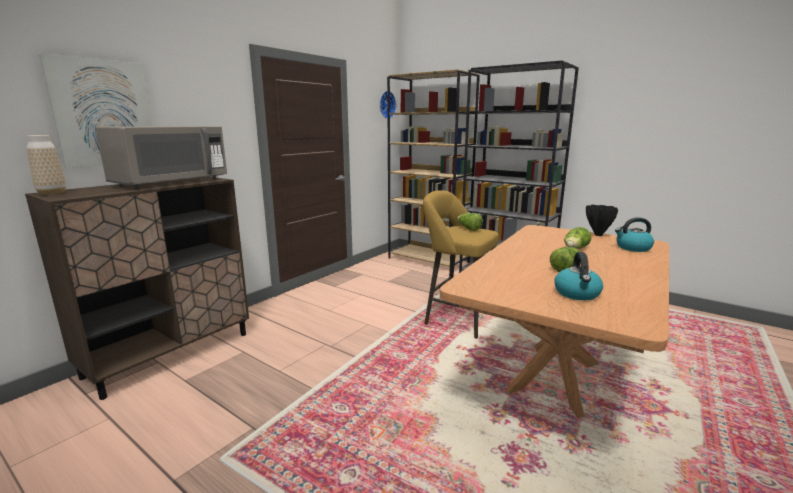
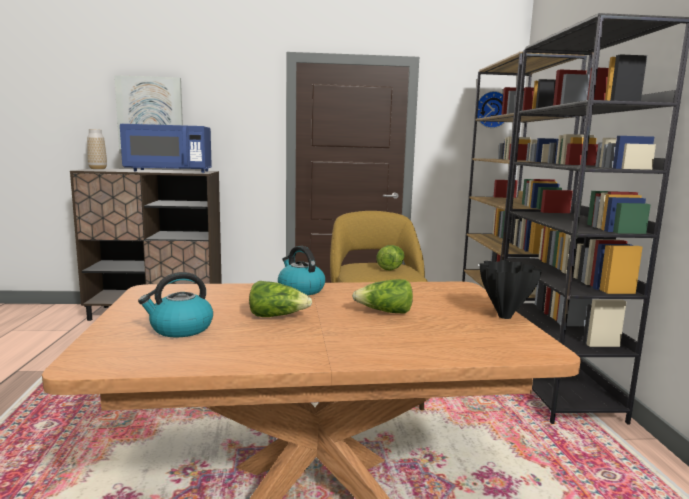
camera: 50 degrees right, 5 degrees down
(171, 183) = (169, 171): grey microwave -> blue microwave
(632, 248) = (470, 340): kettle -> kettle (300, 290)

